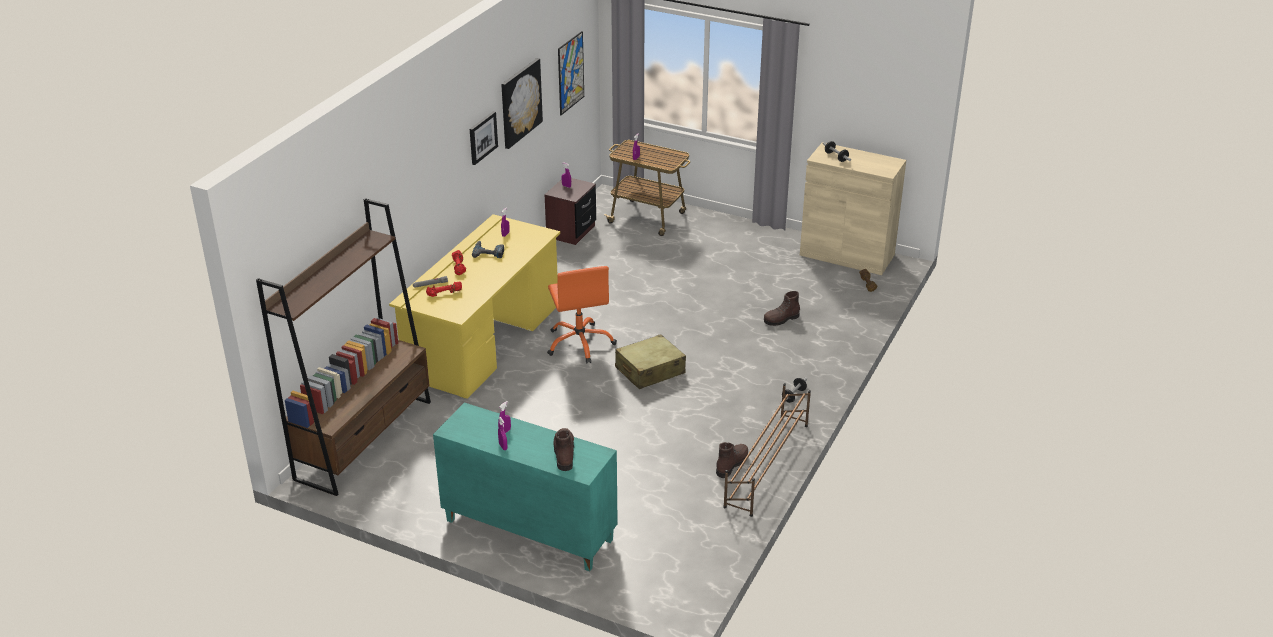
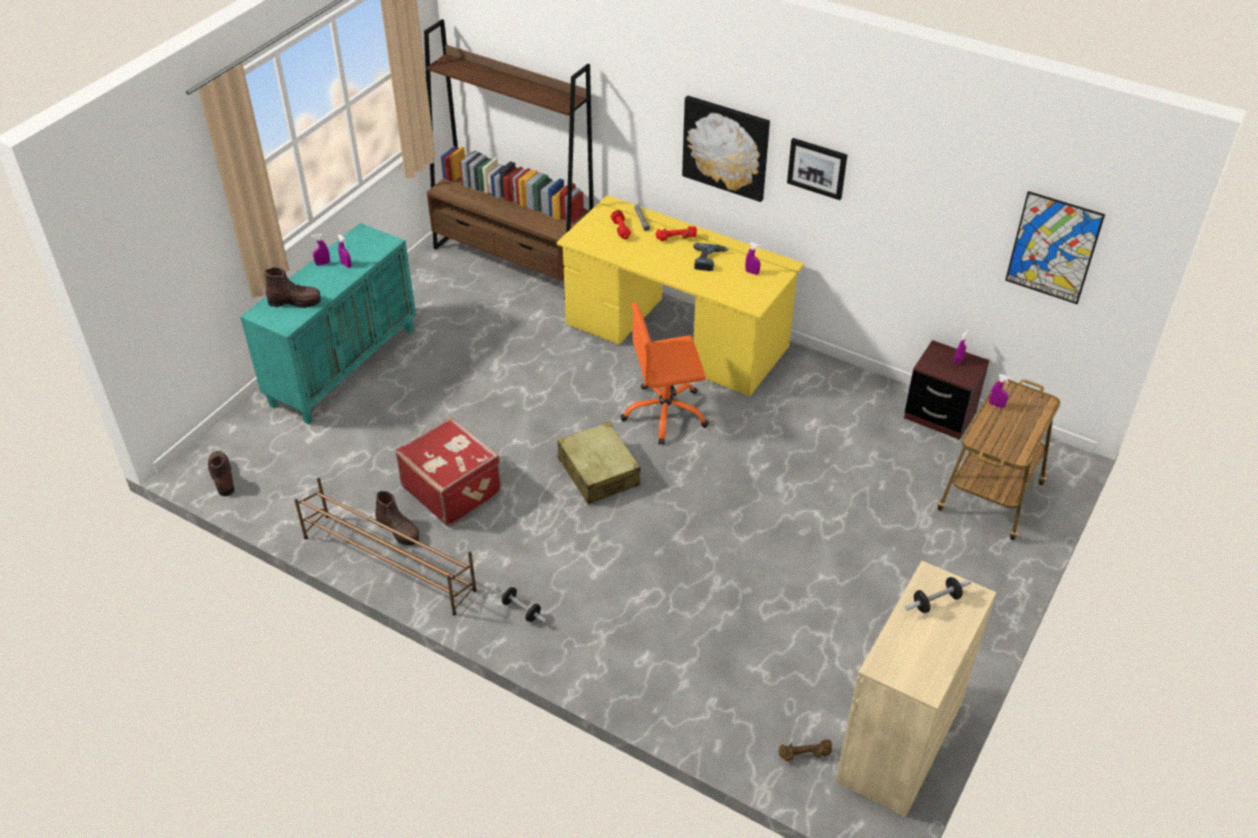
camera: 95 degrees right, 10 degrees up
(520, 102) = (911, 190): picture -> picture (726, 147)
(680, 442) = (452, 489): none -> red suitcase
(781, 319) = (706, 623): brown boot -> brown boot (222, 477)

